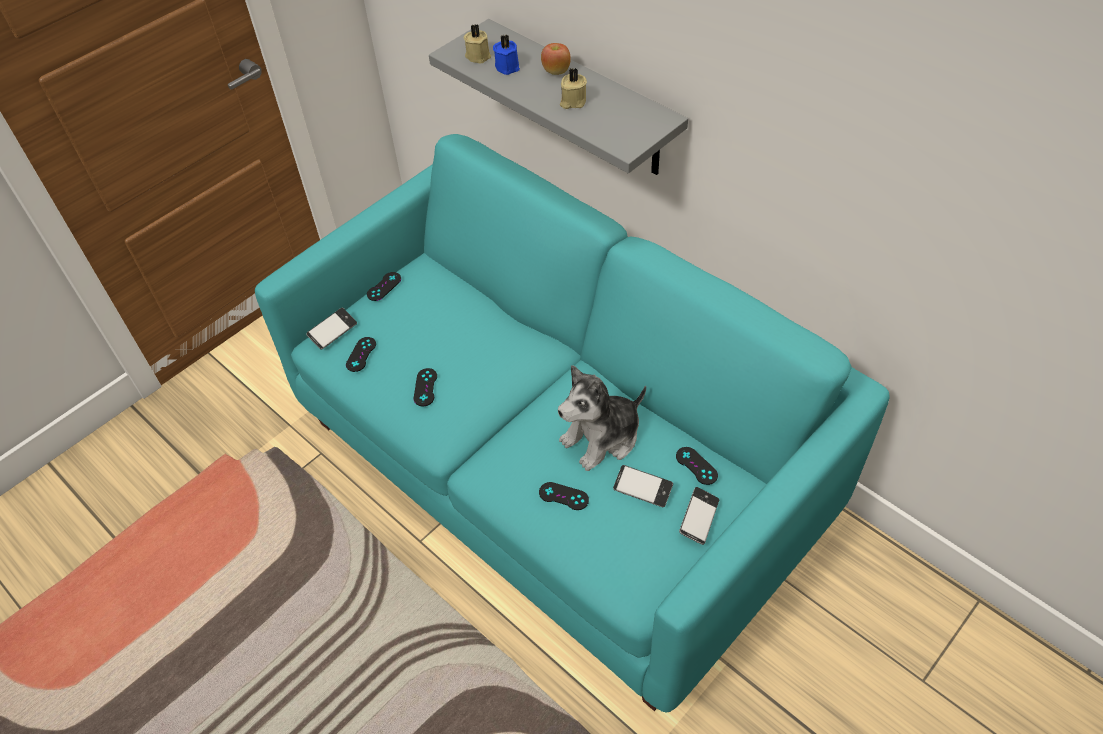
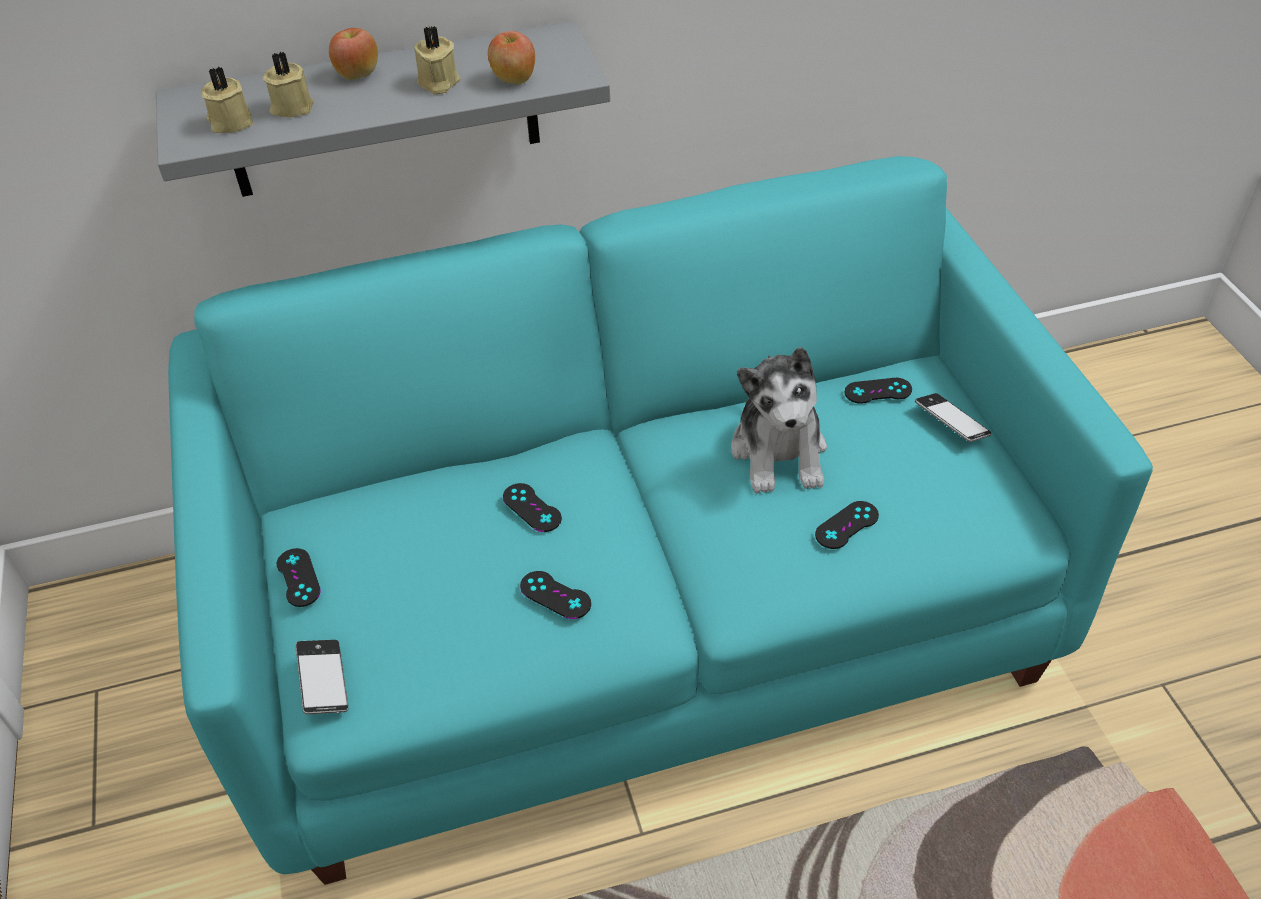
camera: 60 degrees left, 5 degrees down
(361, 354) = (411, 657): black game controller -> black game controller (532, 508)
(508, 66) = (291, 107): blue candle -> beige candle
(600, 126) = (514, 80): none -> apple
(642, 488) = (883, 448): phone -> none

